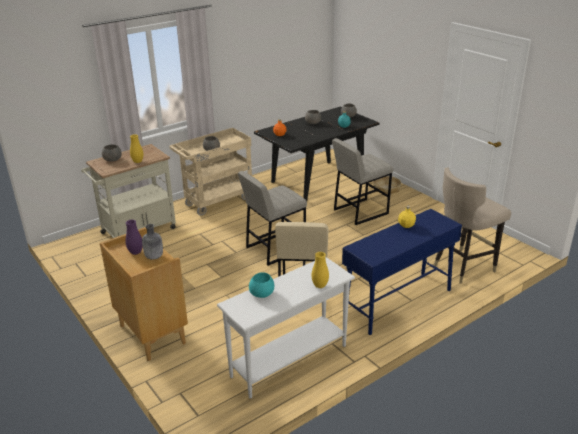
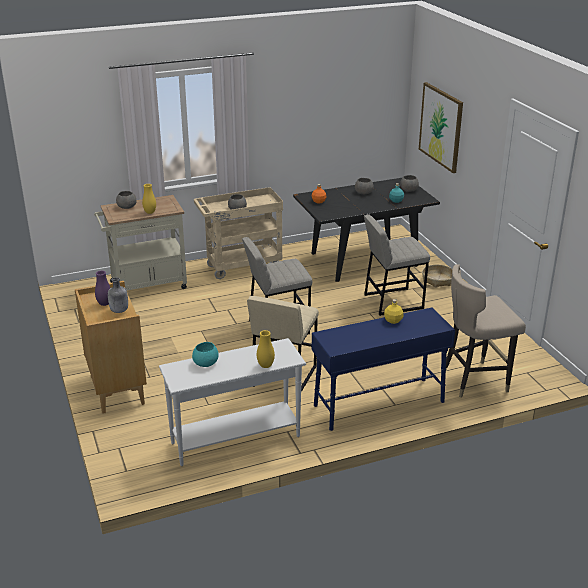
camera: 15 degrees right, 0 degrees up
(372, 58) = (441, 126): none -> picture

